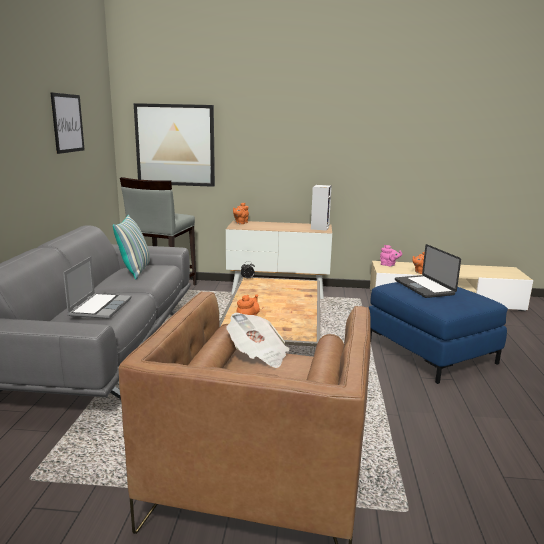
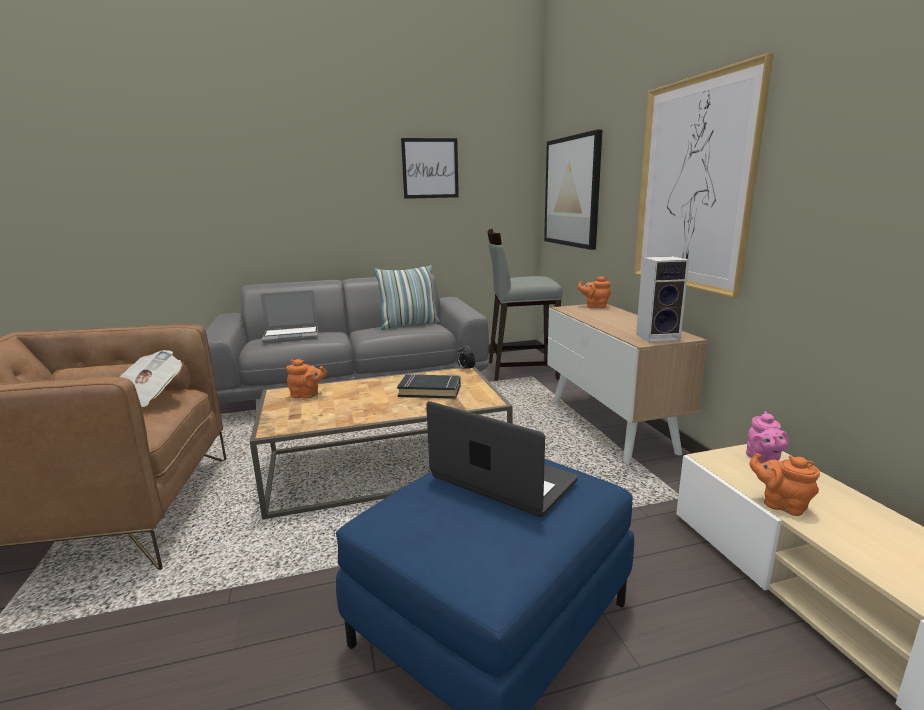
camera: 70 degrees right, 0 degrees up
(277, 291) = (430, 391): none -> black book
(308, 147) = (692, 185): none -> picture
(424, 287) = (502, 480): laptop -> laptop turned 75 degrees clockwise

